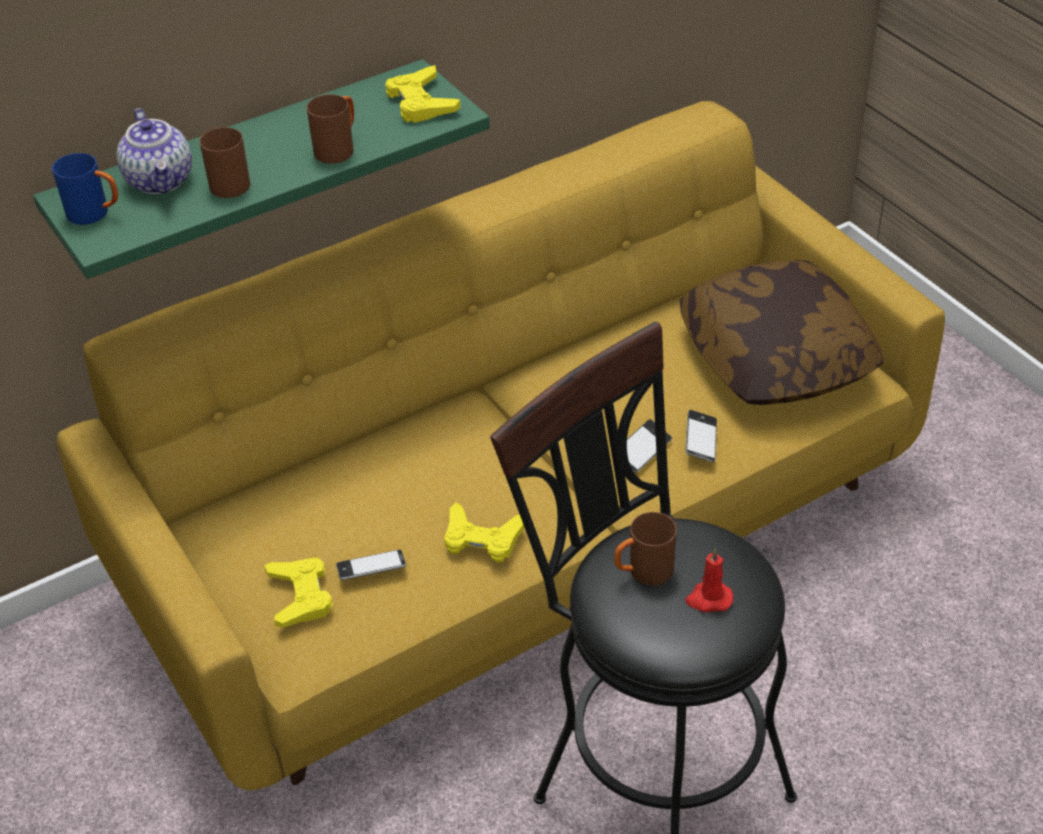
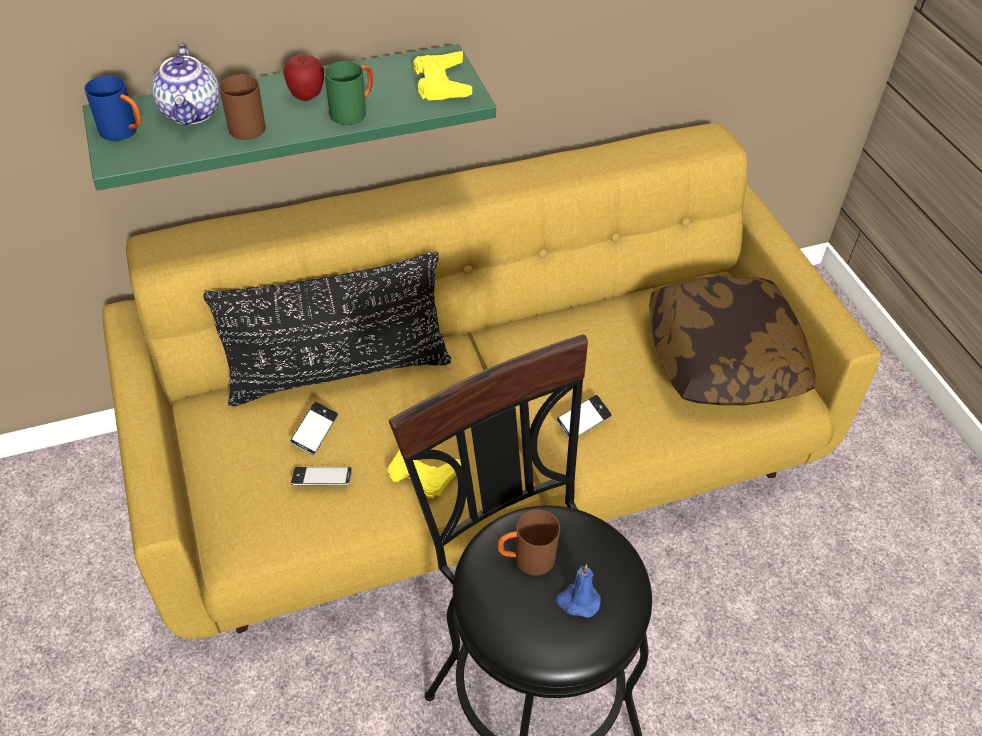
camera: 10 degrees right, 5 degrees up
(280, 142) = (306, 96): none -> apple
(300, 596) = (256, 490): yellow game controller -> none
(338, 149) = (354, 112): brown mug -> green mug
(349, 456) = (339, 372): none -> black pillow
(701, 440) = (636, 422): phone -> phone (314, 431)
(708, 599) = (577, 601): red candle -> blue candle

